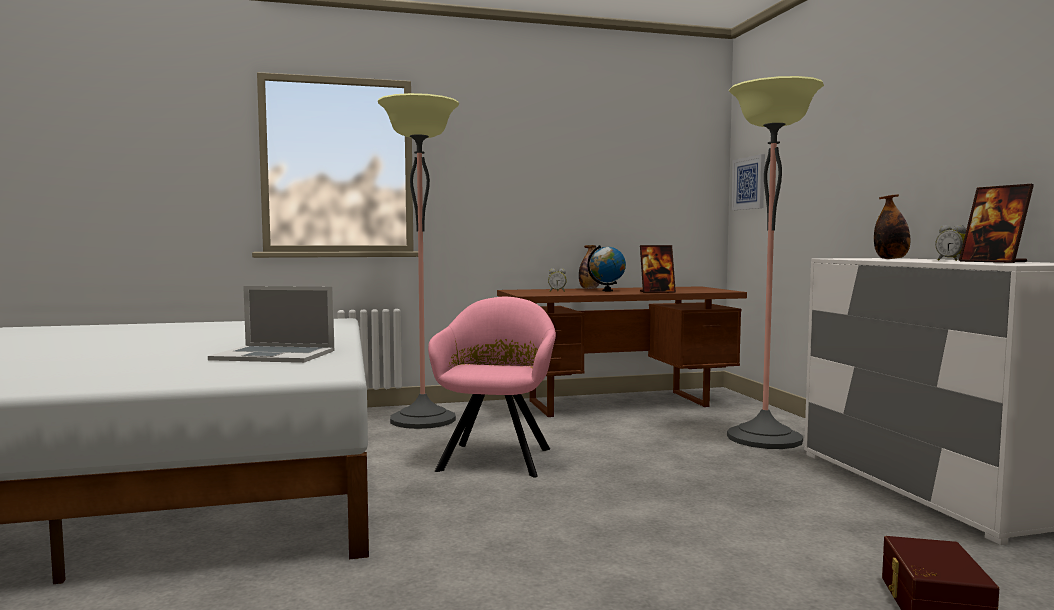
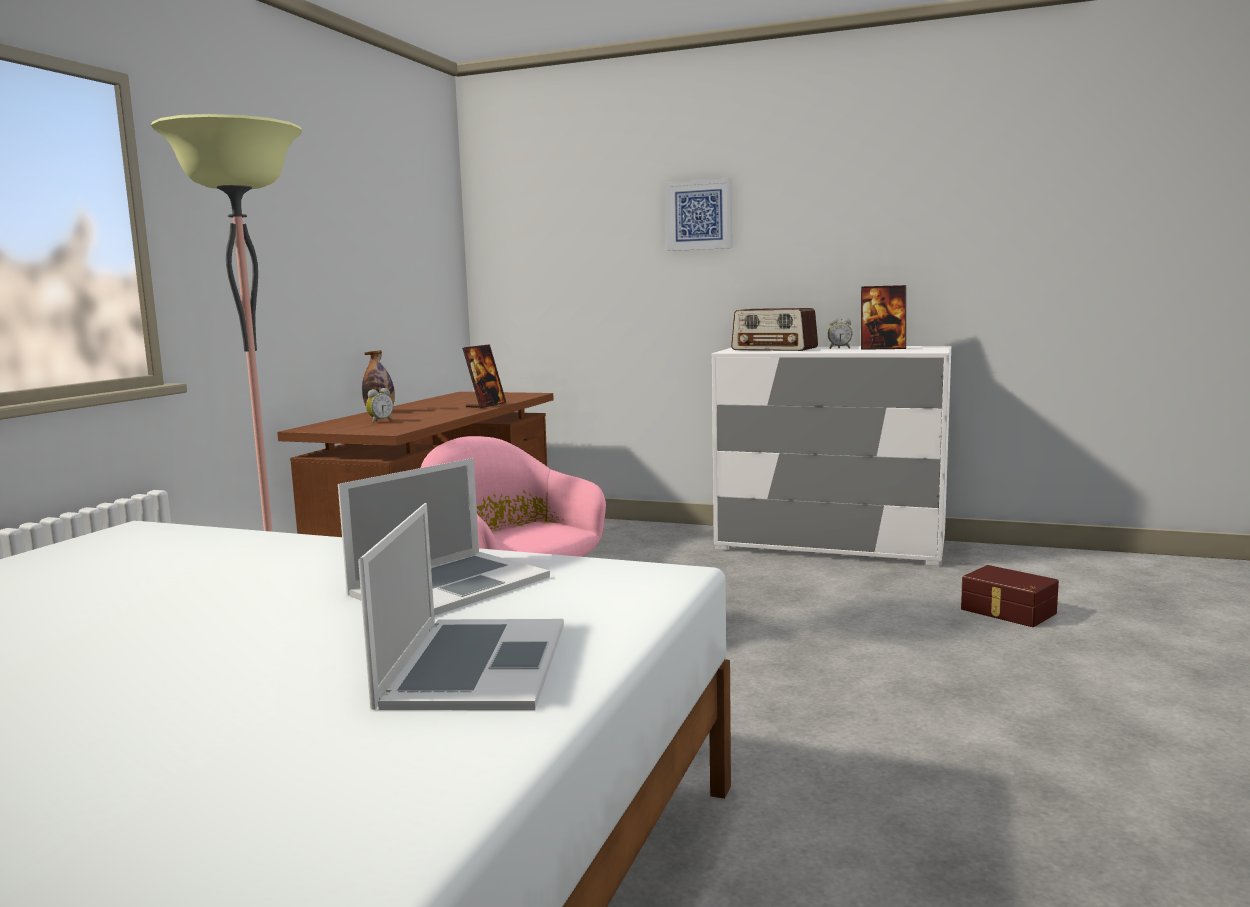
camera: 55 degrees left, 5 degrees up
(142, 373) = (474, 664): none -> laptop
(607, 291) = (425, 411): globe -> none
(749, 183) = (508, 262): picture -> picture (699, 215)
(764, 438) = (653, 546): floor lamp -> none
(891, 259) = (775, 349): bottle -> radio

